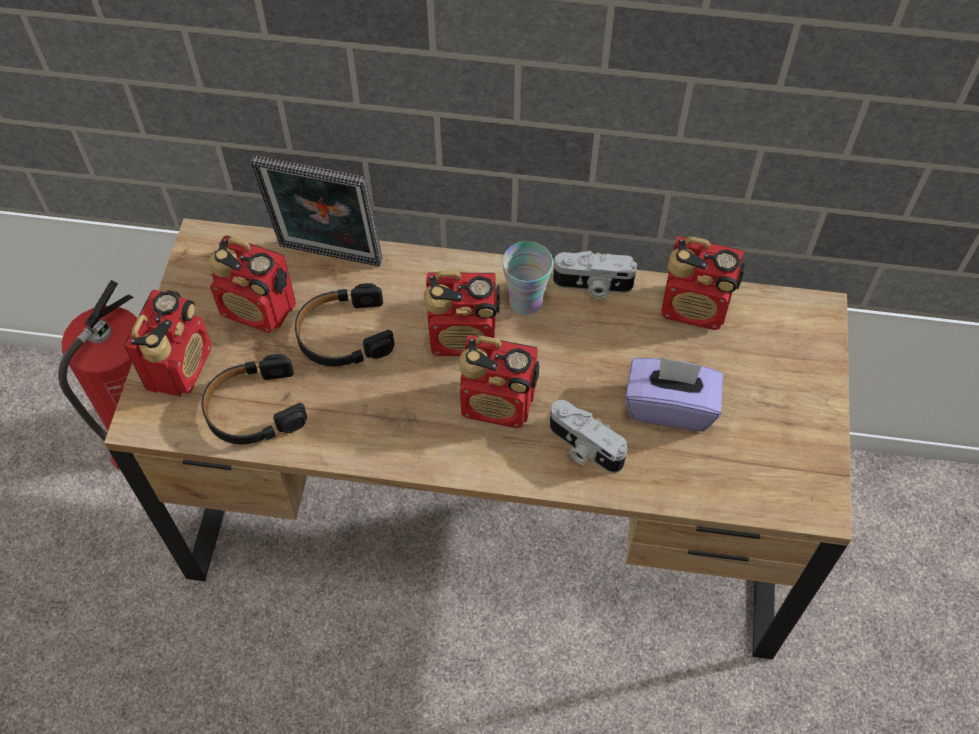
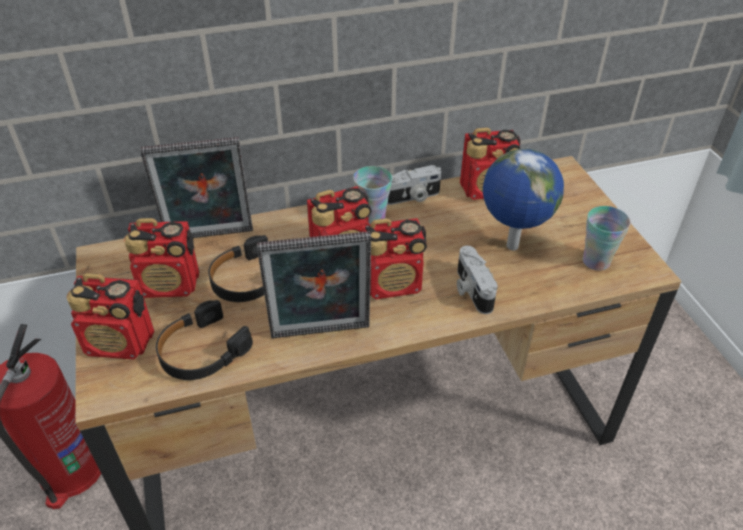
camera: 25 degrees left, 15 degrees down
(180, 366) = (121, 343): radio -> radio turned 105 degrees clockwise
(384, 438) = (321, 334): none -> picture frame
(583, 448) = (471, 290): camera -> camera turned 60 degrees clockwise
(669, 406) = (511, 247): purple tissue box -> globe
(761, 469) = (596, 261): none -> cup

